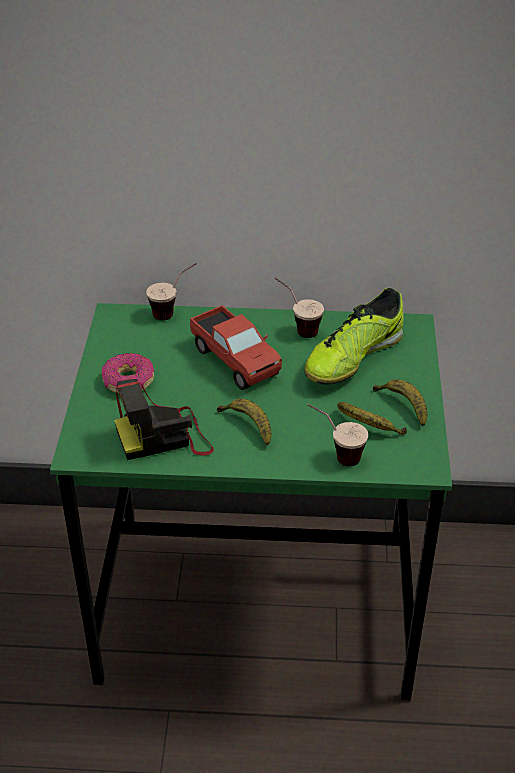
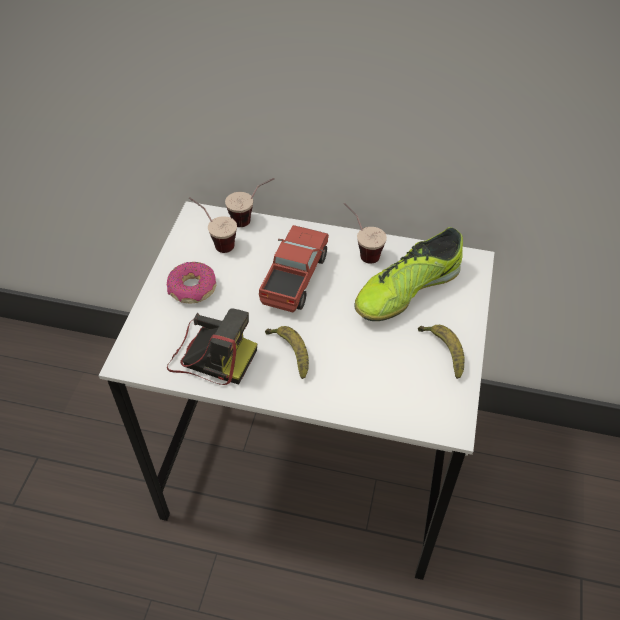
camera: 10 degrees right, 10 degrees up
(165, 437) = (211, 355): camera -> camera turned 150 degrees counterclockwise
(235, 361) = (295, 280): toy truck -> toy truck turned 135 degrees counterclockwise
(259, 602) = (311, 463): green desk -> white desk
(335, 455) = (365, 398): cup -> cup (215, 242)
(368, 426) = (405, 370): banana -> none

